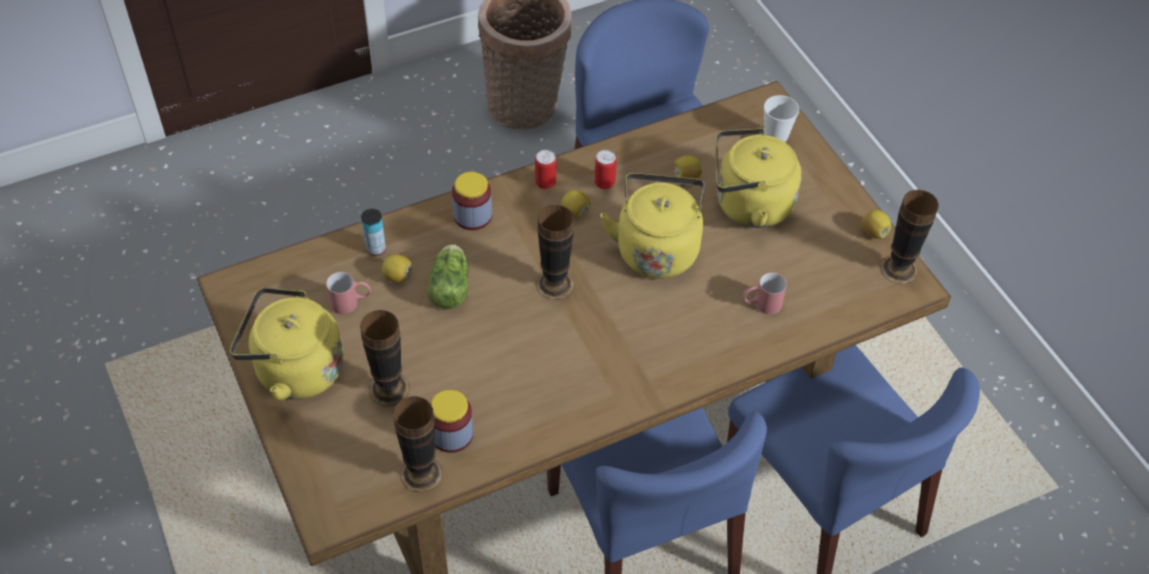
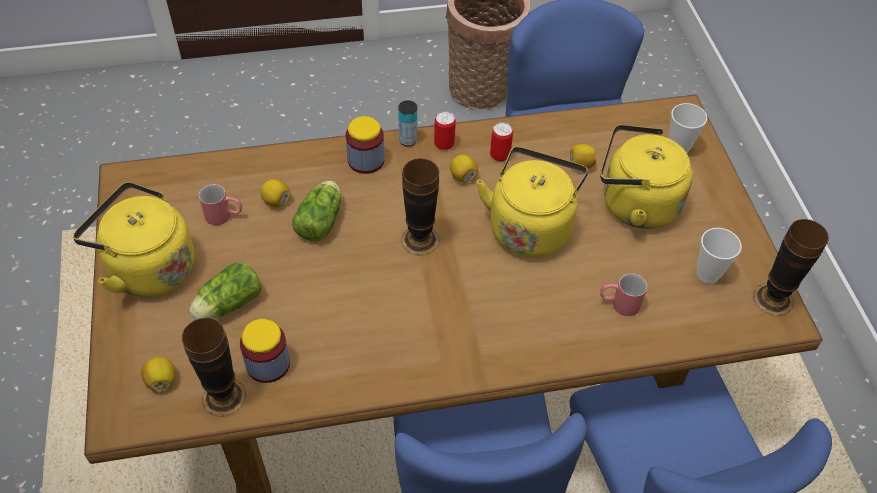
camera: 15 degrees right, 0 degrees up
(376, 249) = (266, 172): can -> can (408, 140)
(389, 389) = (227, 305): vase -> lettuce
(834, 259) = (707, 274): none -> cup
(874, 232) = (756, 256): lemon -> lemon (161, 380)

